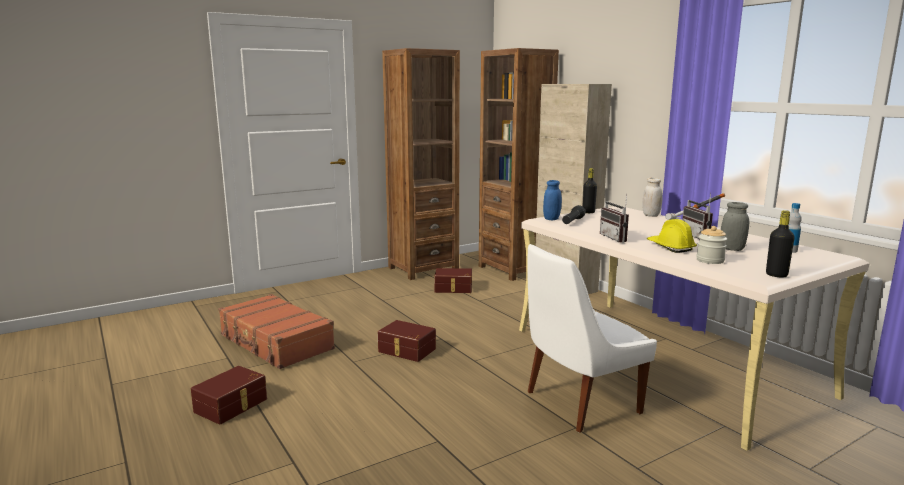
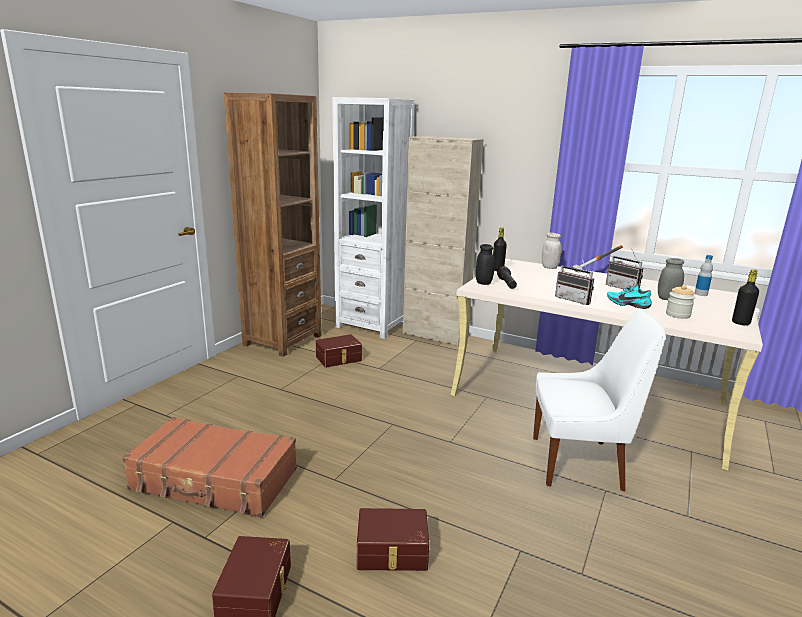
camera: 30 degrees left, 5 degrees up
(406, 350) = (374, 448): brown storage box -> brown storage box (392, 552)
(513, 269) = (371, 325): brown bookcase -> white bookcase
(551, 219) = (483, 283): blue jar -> black jar
(578, 403) = (580, 463): white chair -> white chair turned 120 degrees counterclockwise
(670, 247) = (628, 304): yellow hard hat -> turquoise shoe

